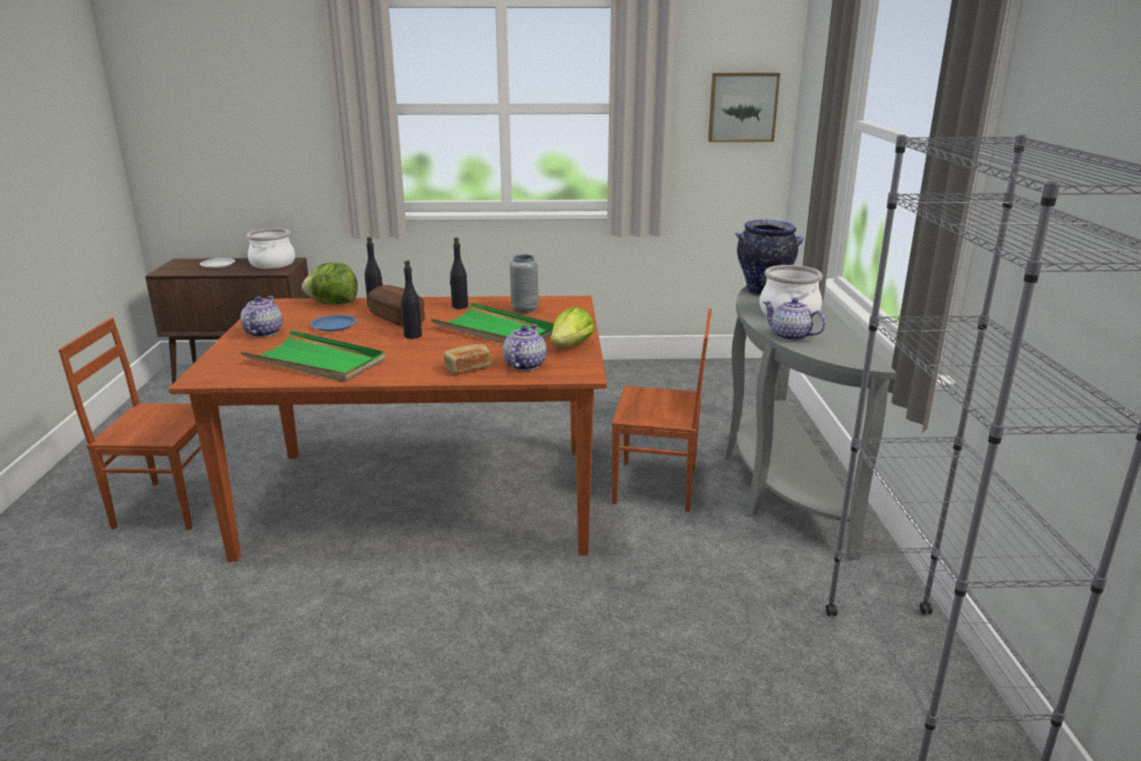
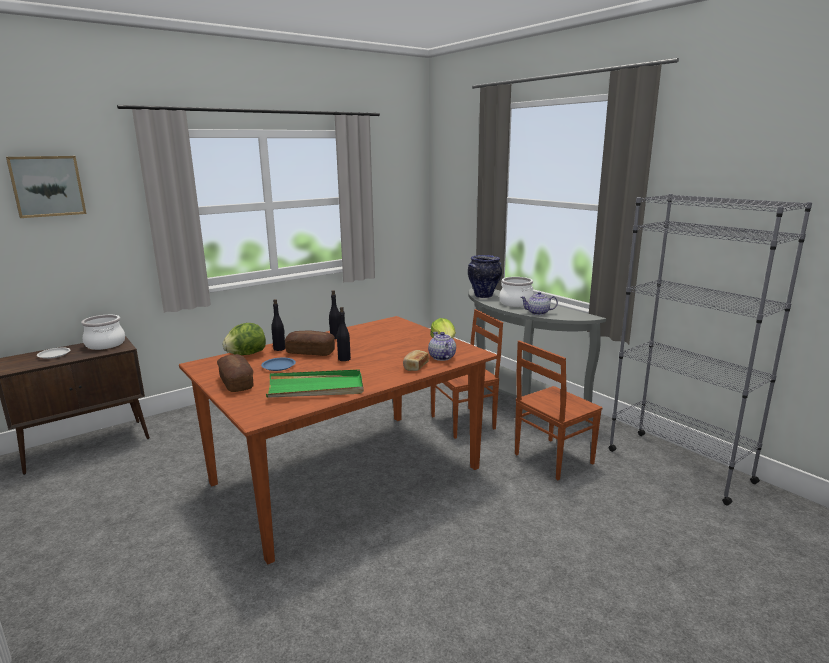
camera: 35 degrees left, 5 degrees down
(170, 504) = (159, 550): brown chair -> brown chair (552, 458)
(263, 333) = (236, 382): teapot -> bread
(496, 331) = (387, 344): green tray -> none
(524, 309) = (378, 330): grey vase -> none
(742, 107) = (404, 195): picture -> picture (47, 186)

